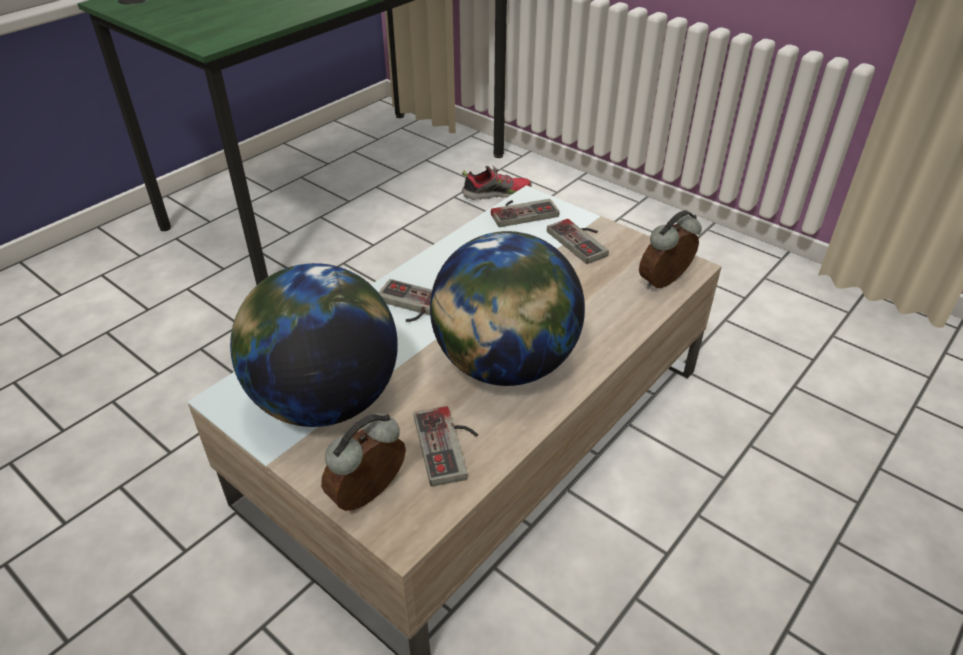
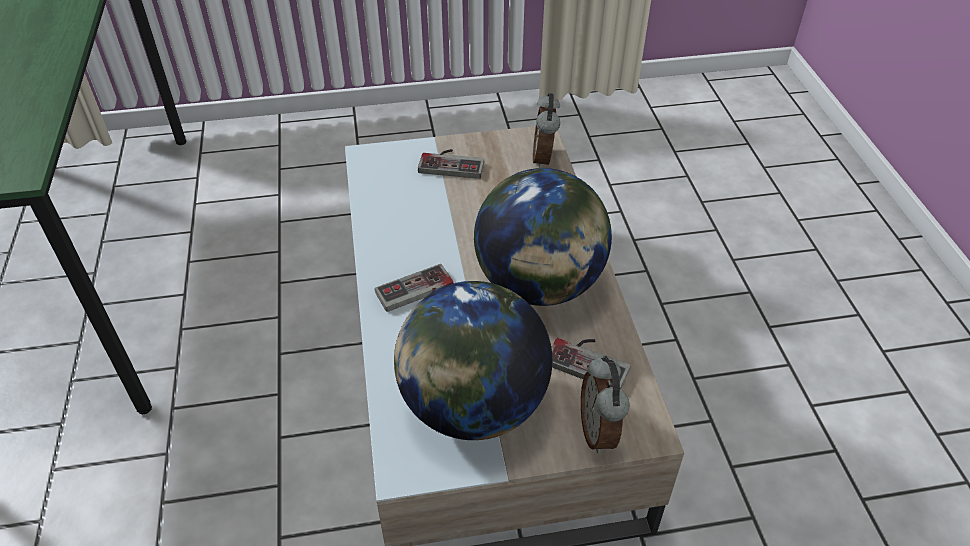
camera: 50 degrees left, 5 degrees up
(496, 193) = (230, 177): shoe -> none
(522, 211) = (376, 169): game controller -> none

